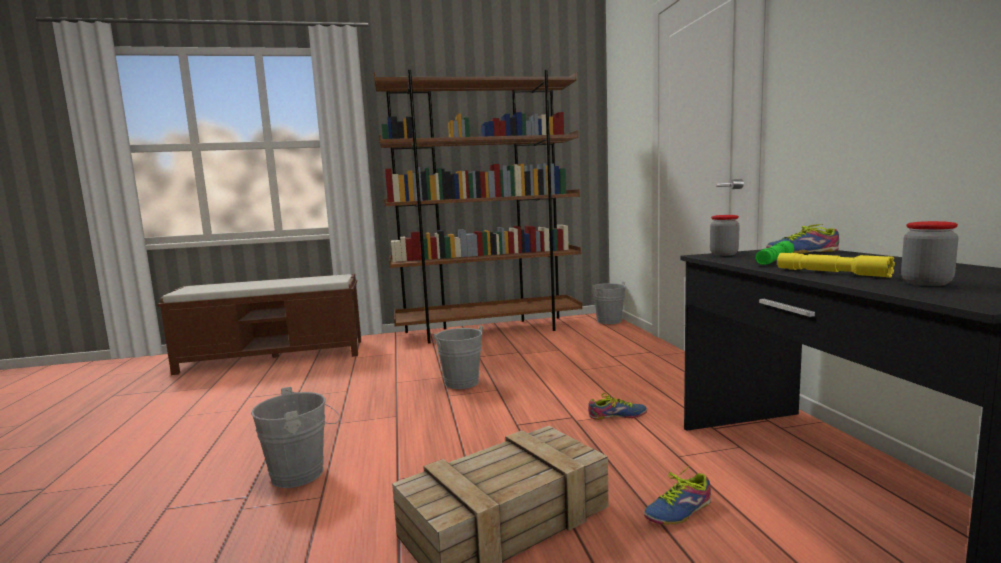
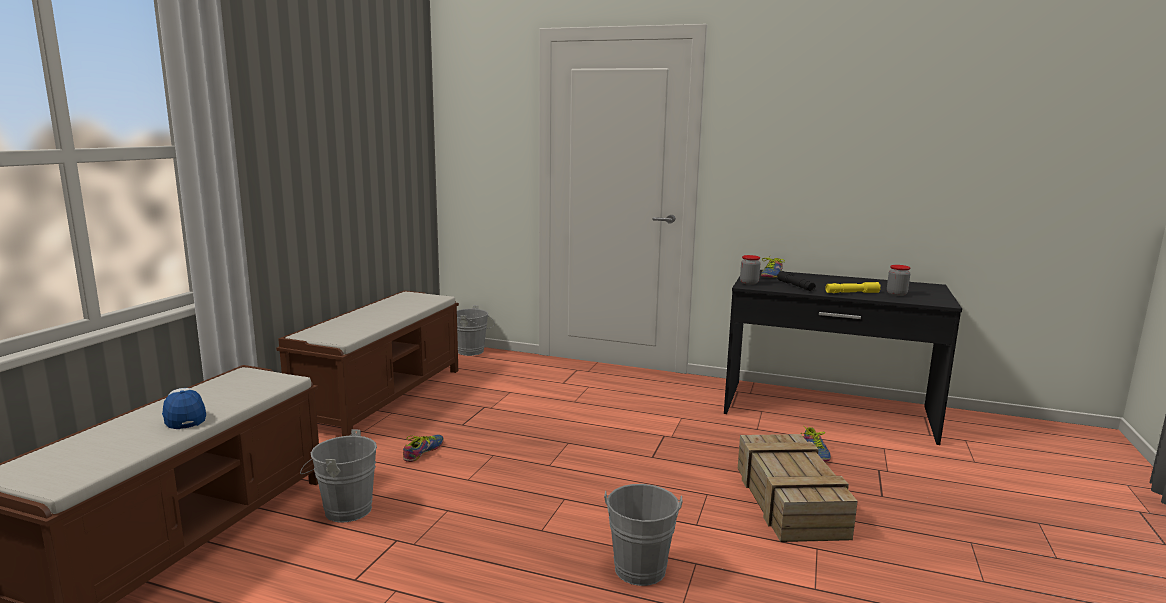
camera: 60 degrees left, 5 degrees up
(267, 284) = (184, 417): none -> cap
(460, 381) = (521, 451): grey bucket -> grey bucket (343, 510)
(489, 330) = (383, 397): brown bookcase -> brown bench
(618, 416) = (682, 422): shoe -> shoe (425, 452)
(774, 261) = (795, 286): green flashlight -> black flashlight

